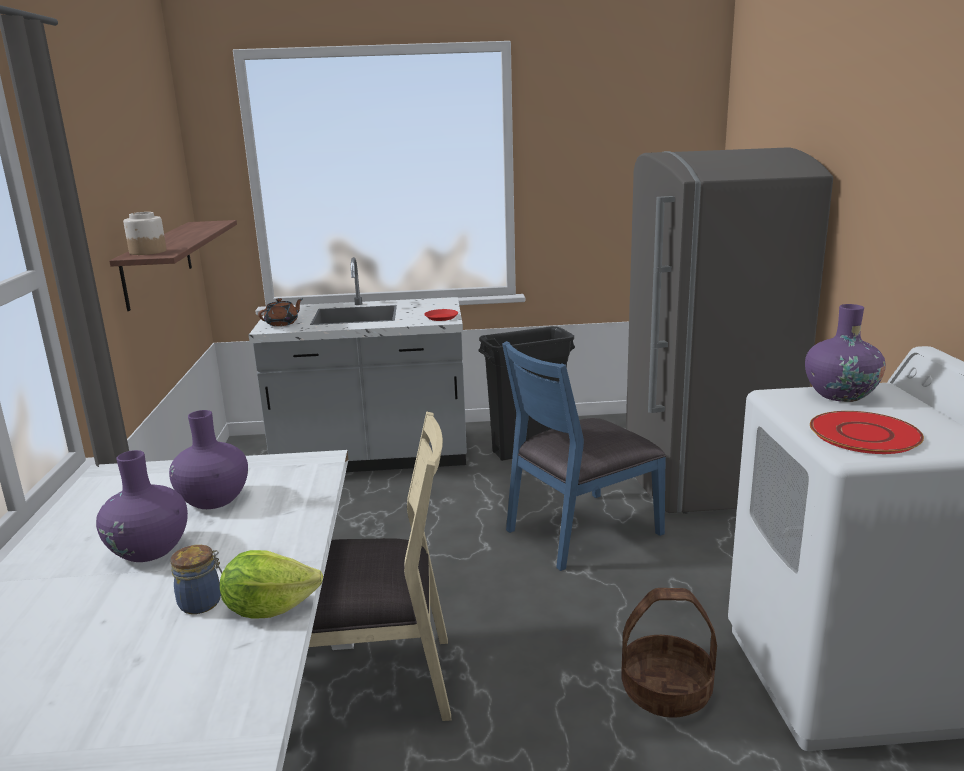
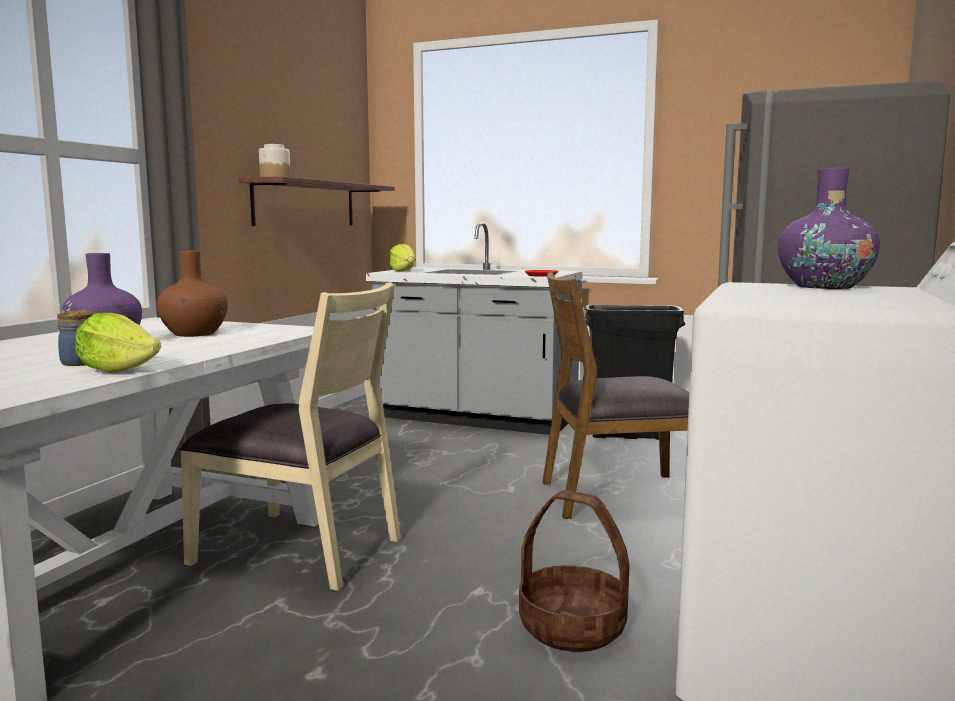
camera: 25 degrees right, 10 degrees down
(213, 500) = (194, 334): purple vase -> brown vase
(282, 323) = (403, 271): brown teapot -> lettuce
(581, 531) = (619, 496): blue chair -> brown chair
(865, 434) = (787, 296): red plate -> none

